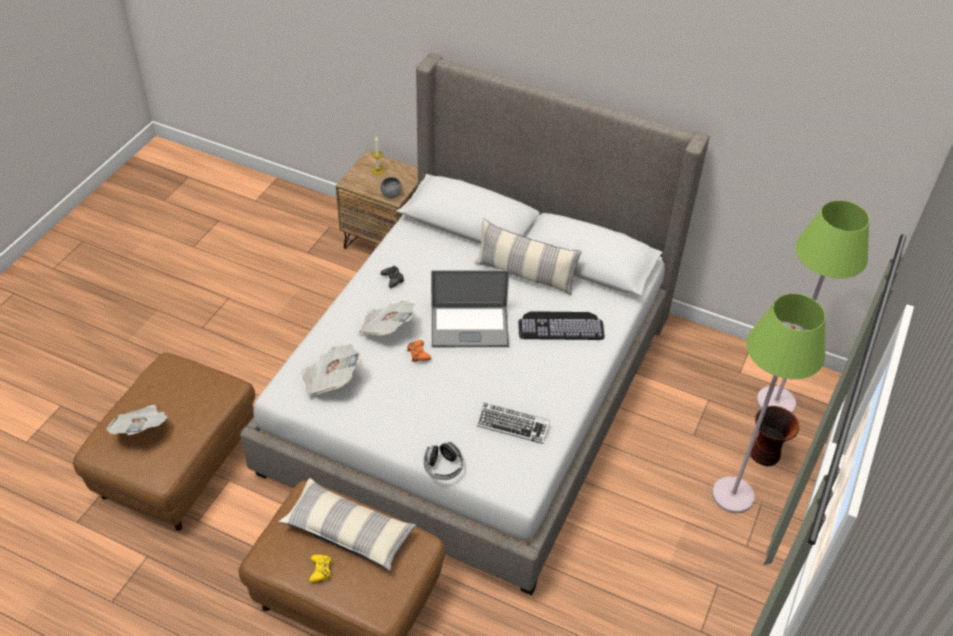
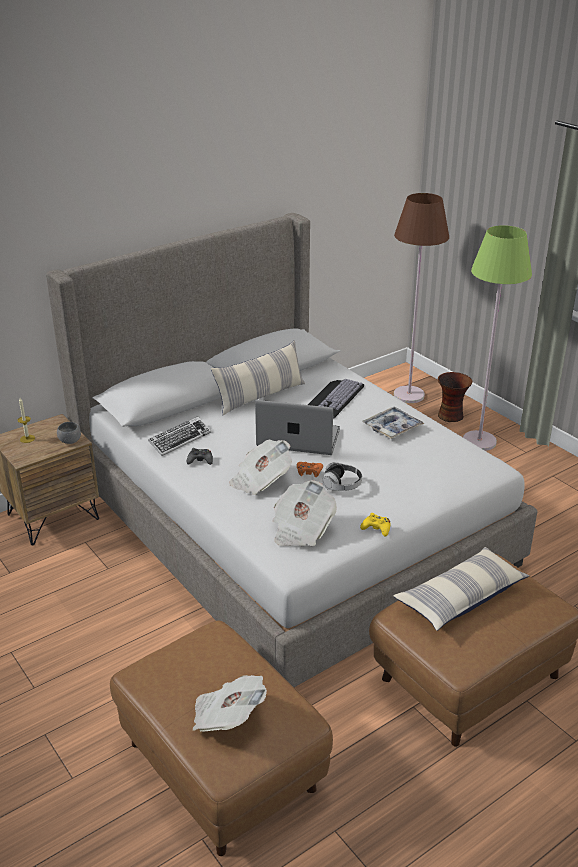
camera: 60 degrees left, 15 degrees down
(321, 570) = (498, 628): yellow game controller -> yellow game controller (376, 528)
(443, 467) = (450, 497): headphones -> headphones (342, 485)
(469, 327) = (298, 438): laptop -> laptop turned 105 degrees counterclockwise
(513, 425) = (425, 451): keyboard -> keyboard (180, 439)
(538, 387) = (392, 427): none -> tray
(776, 402) = (409, 395): green floor lamp -> brown floor lamp

